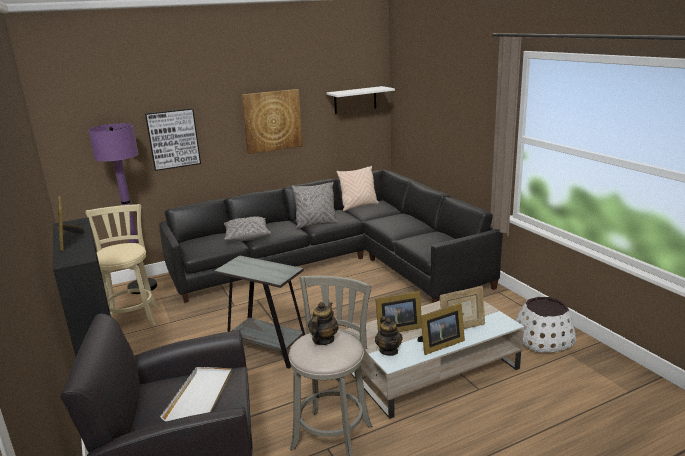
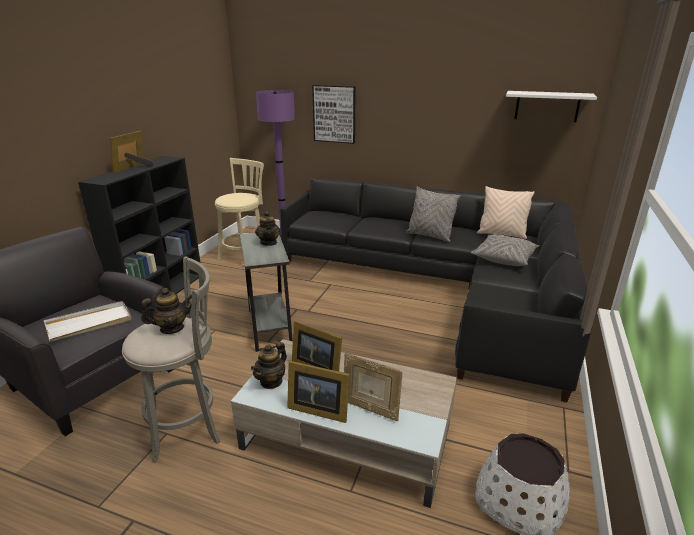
camera: 45 degrees right, 5 degrees up
(246, 236) = (359, 223): grey pillow -> grey pillow (504, 258)
(256, 264) = (269, 242): none -> teapot
(272, 121) = (434, 114): picture -> none

